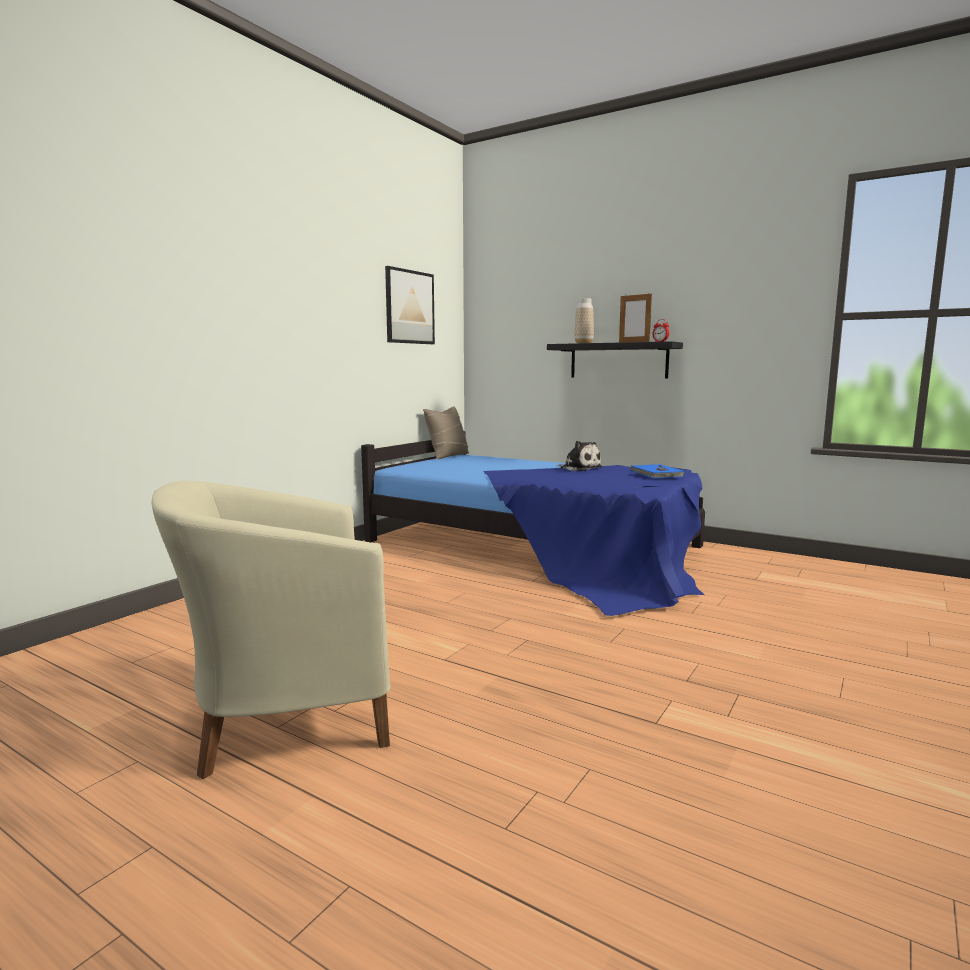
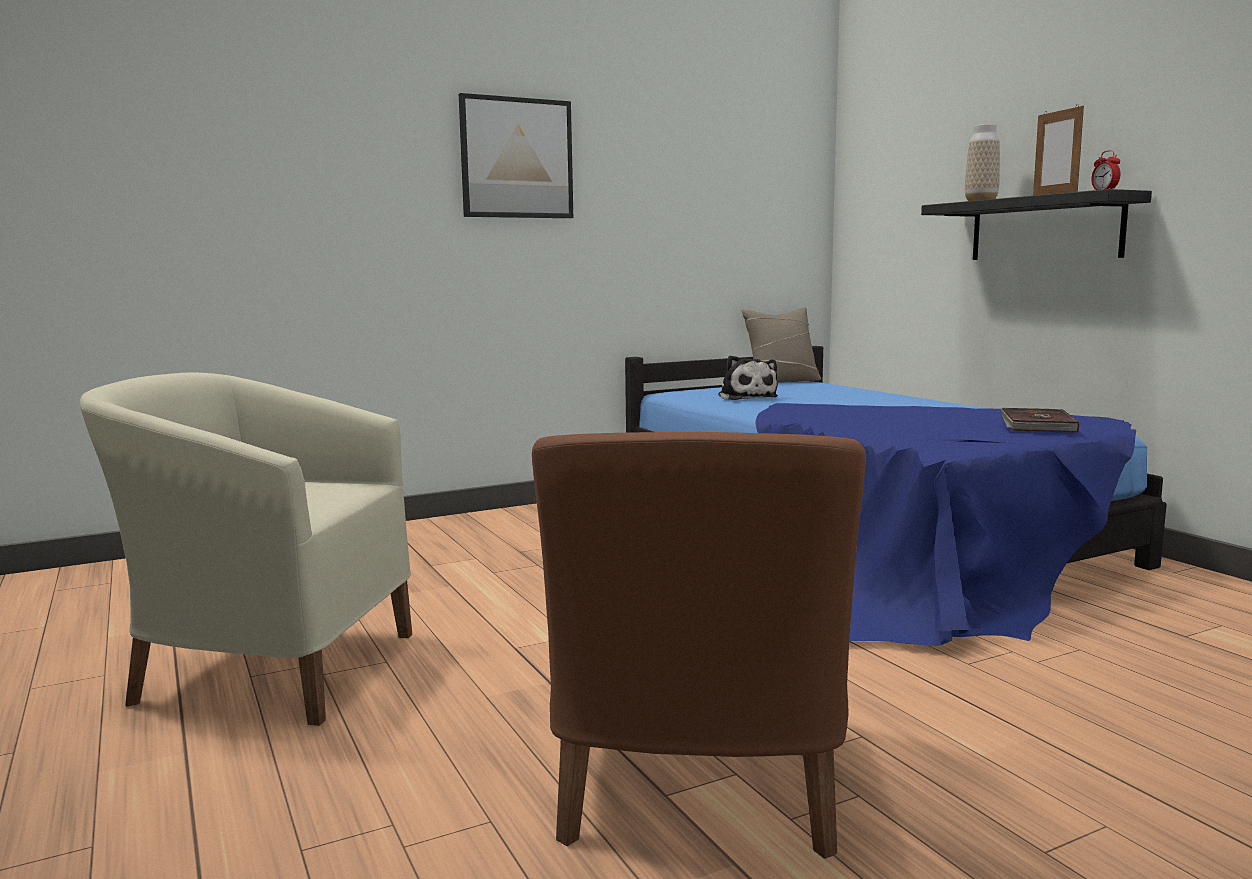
camera: 30 degrees right, 0 degrees up
(409, 307) = (724, 160): picture -> picture (516, 158)
(579, 468) = (934, 409): plush toy -> plush toy (746, 397)
(656, 474) = (1036, 425): blue book -> brown book
(657, 709) = (695, 778): none -> brown armchair

